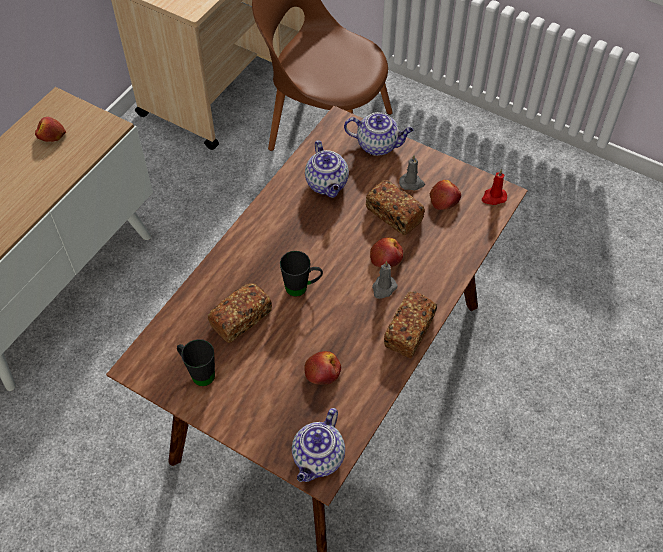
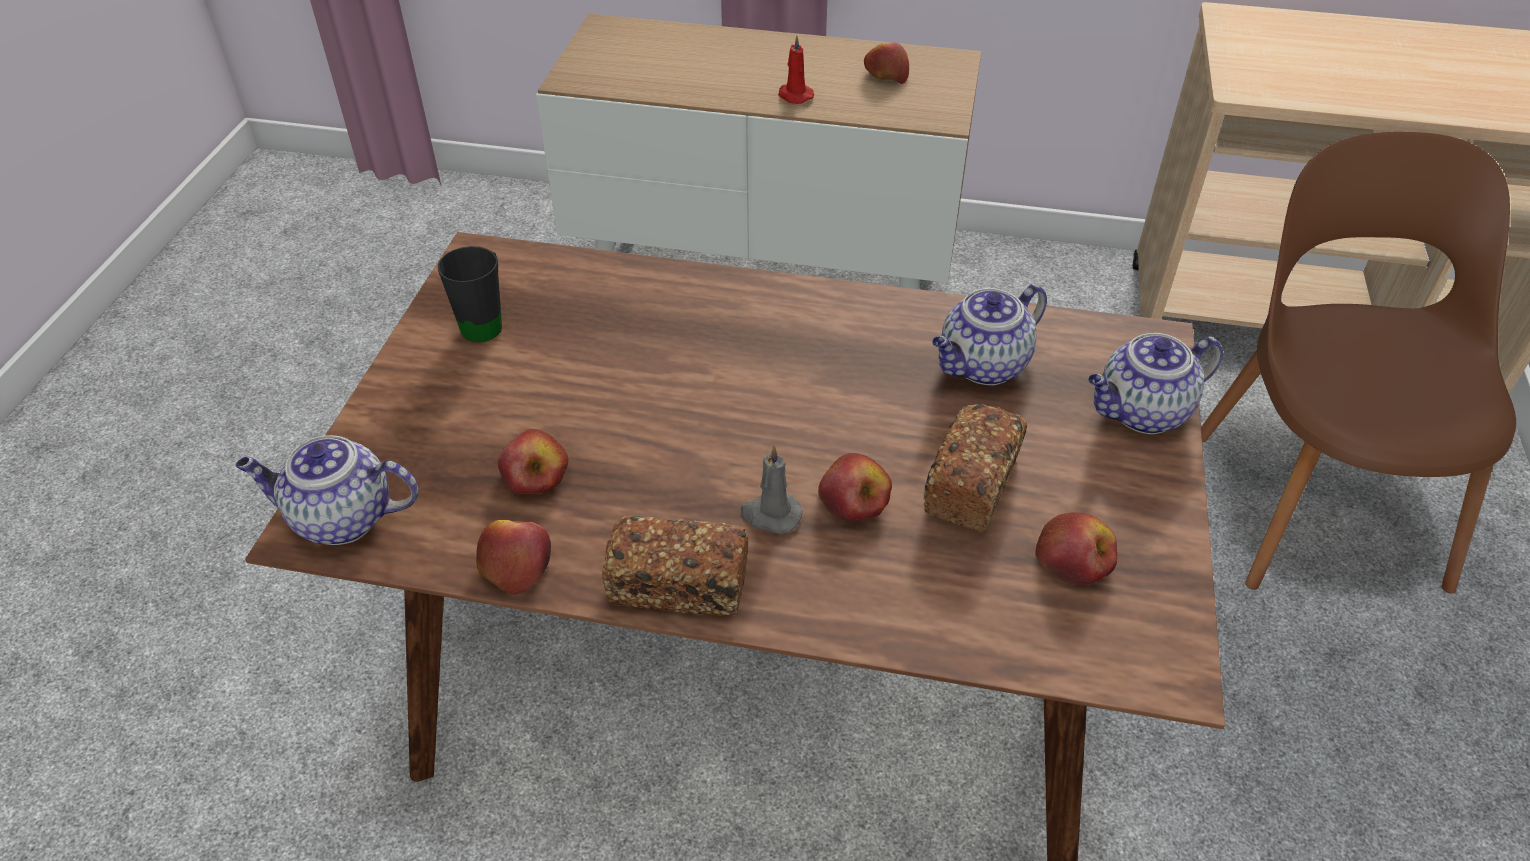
camera: 70 degrees right, 10 degrees down
(241, 319) = (613, 339): bread -> none
(302, 288) = (715, 397): black mug -> none
(374, 390) = (515, 563): none -> apple
(378, 145) = (1141, 413): teapot -> teapot turned 75 degrees clockwise
(412, 183) = (1078, 492): grey candle -> none
(493, 197) = (1145, 655): red candle -> red candle (794, 95)

